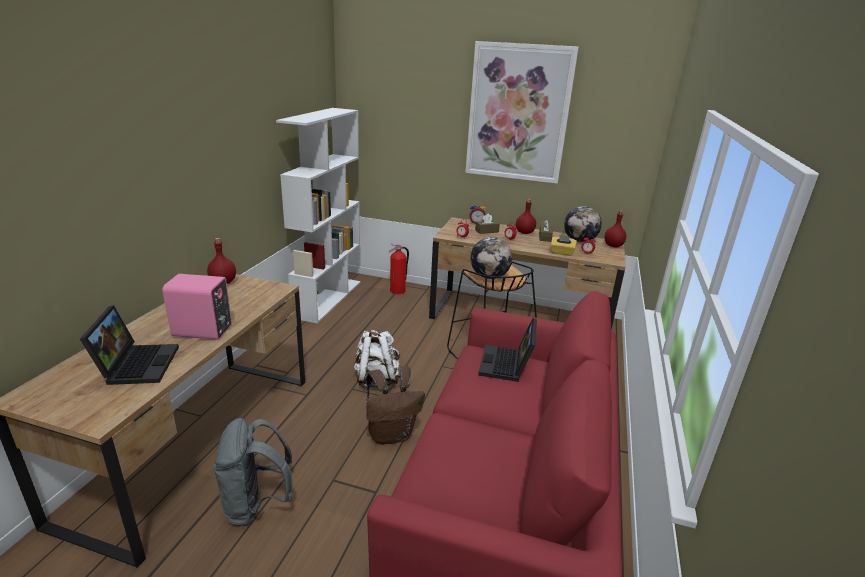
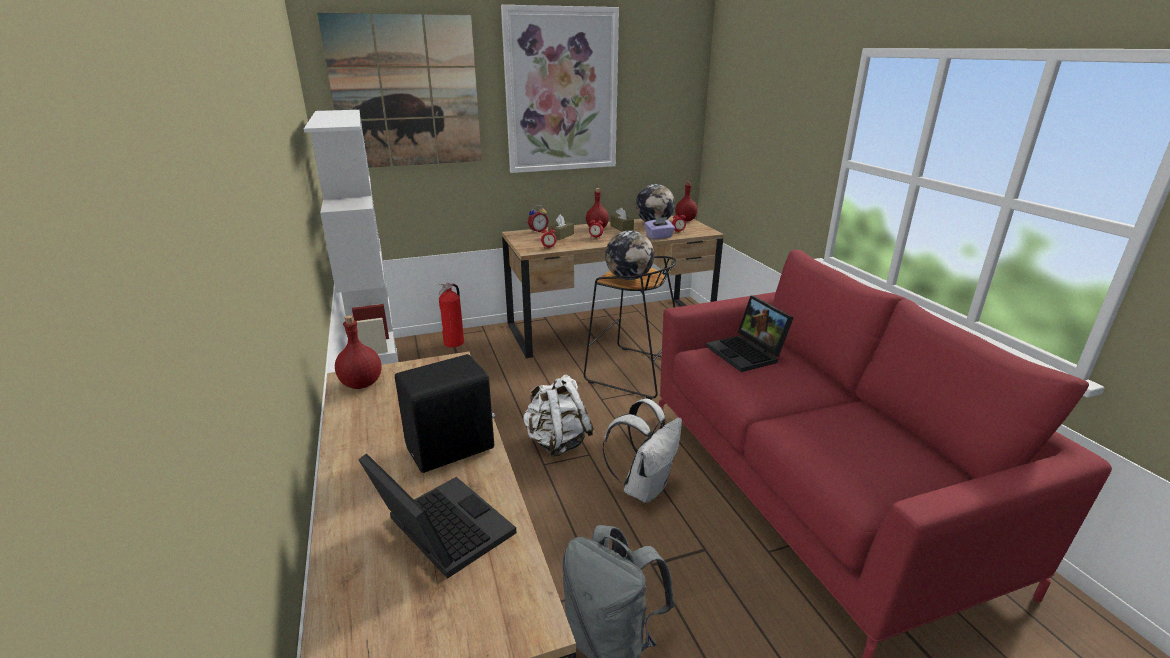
camera: 35 degrees left, 0 degrees up
(203, 332) = (452, 449): pink speaker -> black speaker
(391, 434) = (644, 487): brown backpack -> white backpack
(399, 101) = (406, 93): none -> picture
(562, 253) = (659, 237): yellow tissue box -> purple tissue box

